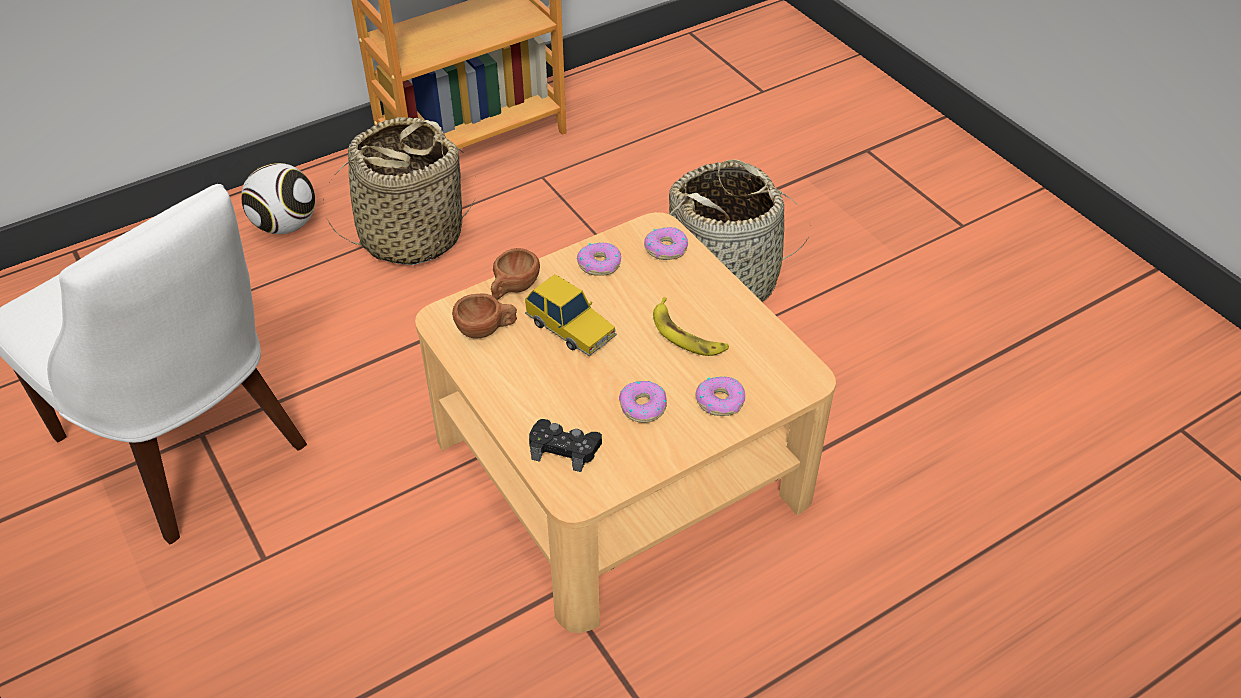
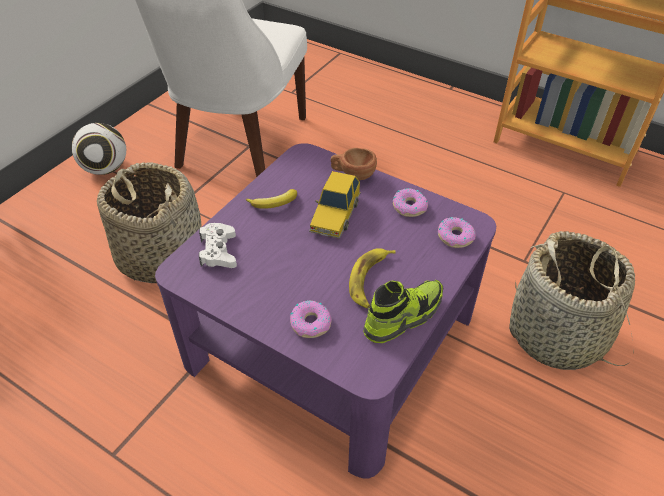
camera: 65 degrees right, 0 degrees up
(285, 225) = (417, 107): football -> football (106, 168)
(411, 236) = (453, 157): basket -> basket (161, 255)
(486, 329) = (306, 176): brown cup -> none
(515, 374) = (274, 204): none -> banana
(564, 449) = (218, 251): black game controller -> white game controller
(621, 464) = (333, 337): beige coffee table -> purple coffee table
(642, 406) = (280, 279): donut -> none
(749, 328) = (403, 316): none -> shoe

